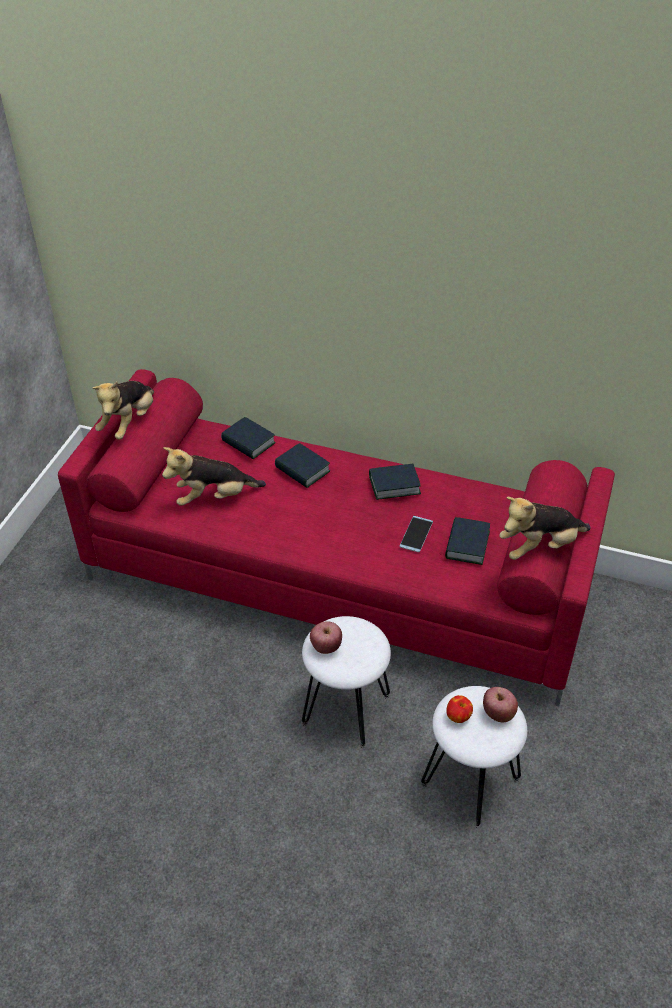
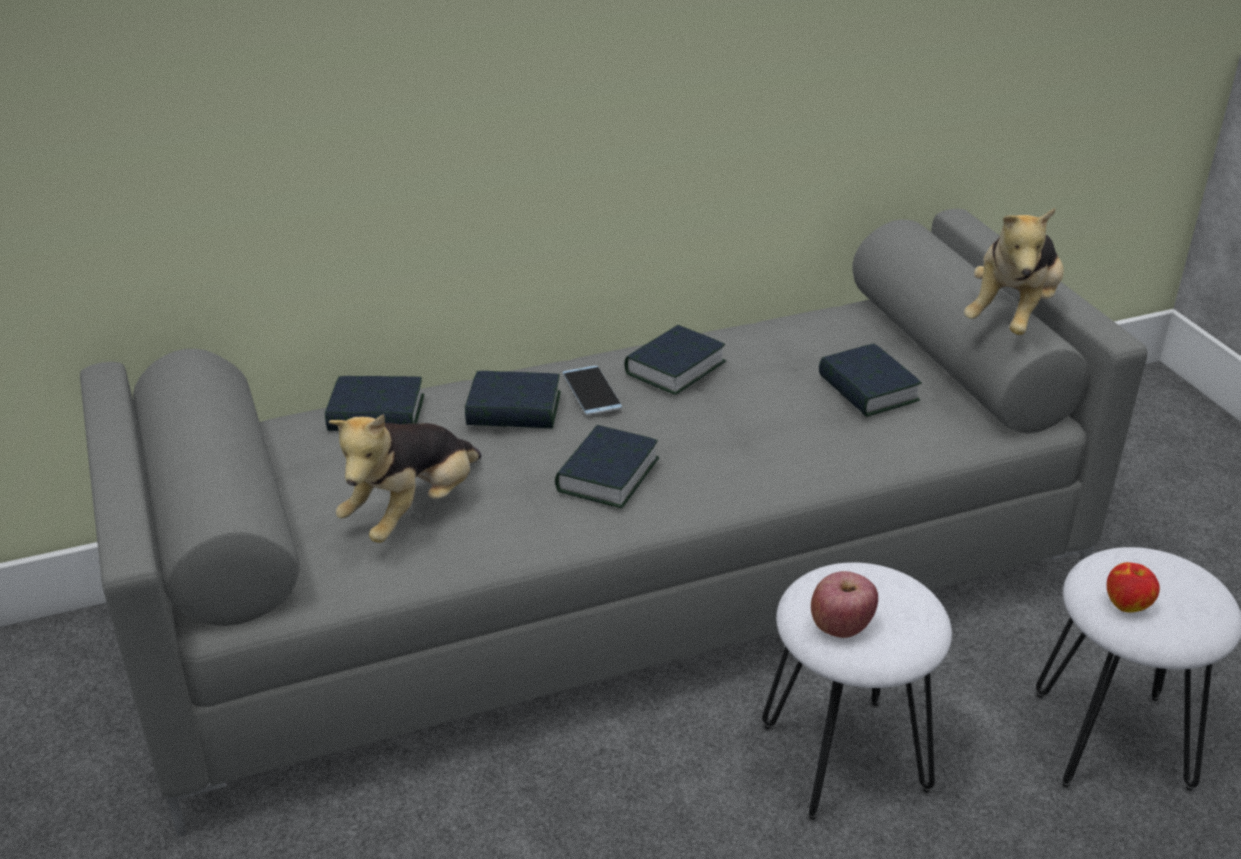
camera: 40 degrees left, 10 degrees down
(129, 423) = (169, 443): plush toy -> none
(302, 523) = (607, 475): none -> book
(339, 579) = (622, 592): red sofa -> grey sofa
(416, 534) = (786, 409): phone -> phone (592, 391)
(498, 713) = (1163, 570): apple -> none

